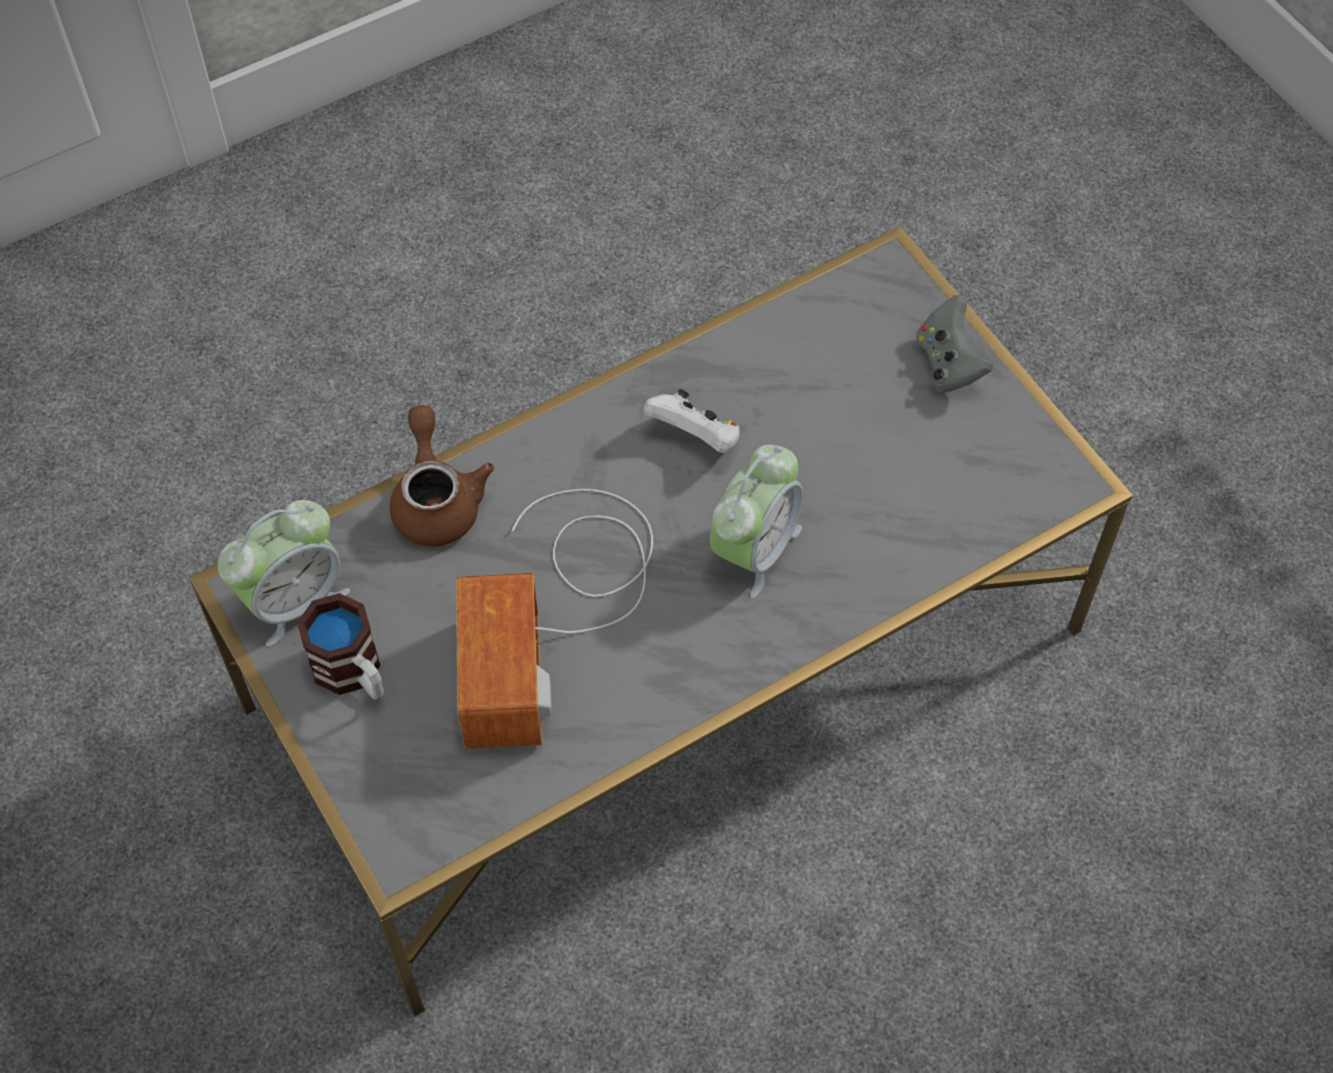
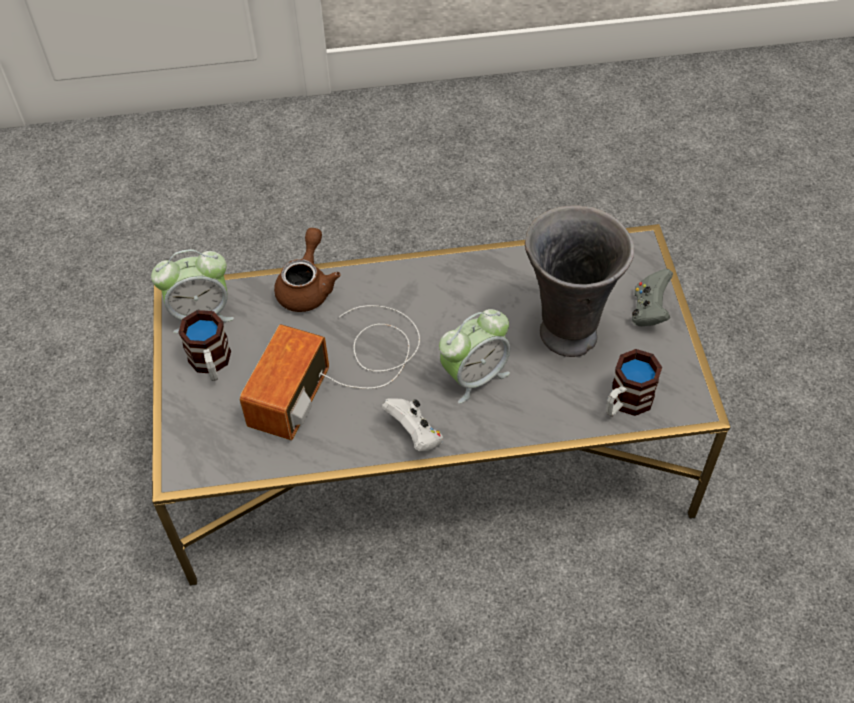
camera: 25 degrees right, 5 degrees down
(695, 437) = (472, 302): white game controller -> white game controller (415, 434)
(850, 438) = (566, 333): none -> grey vase
(980, 512) = (625, 403): none -> mug

